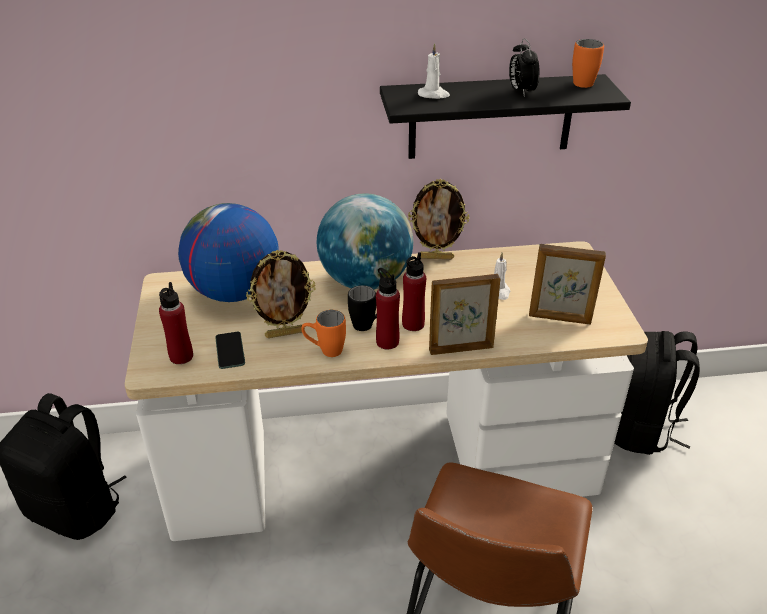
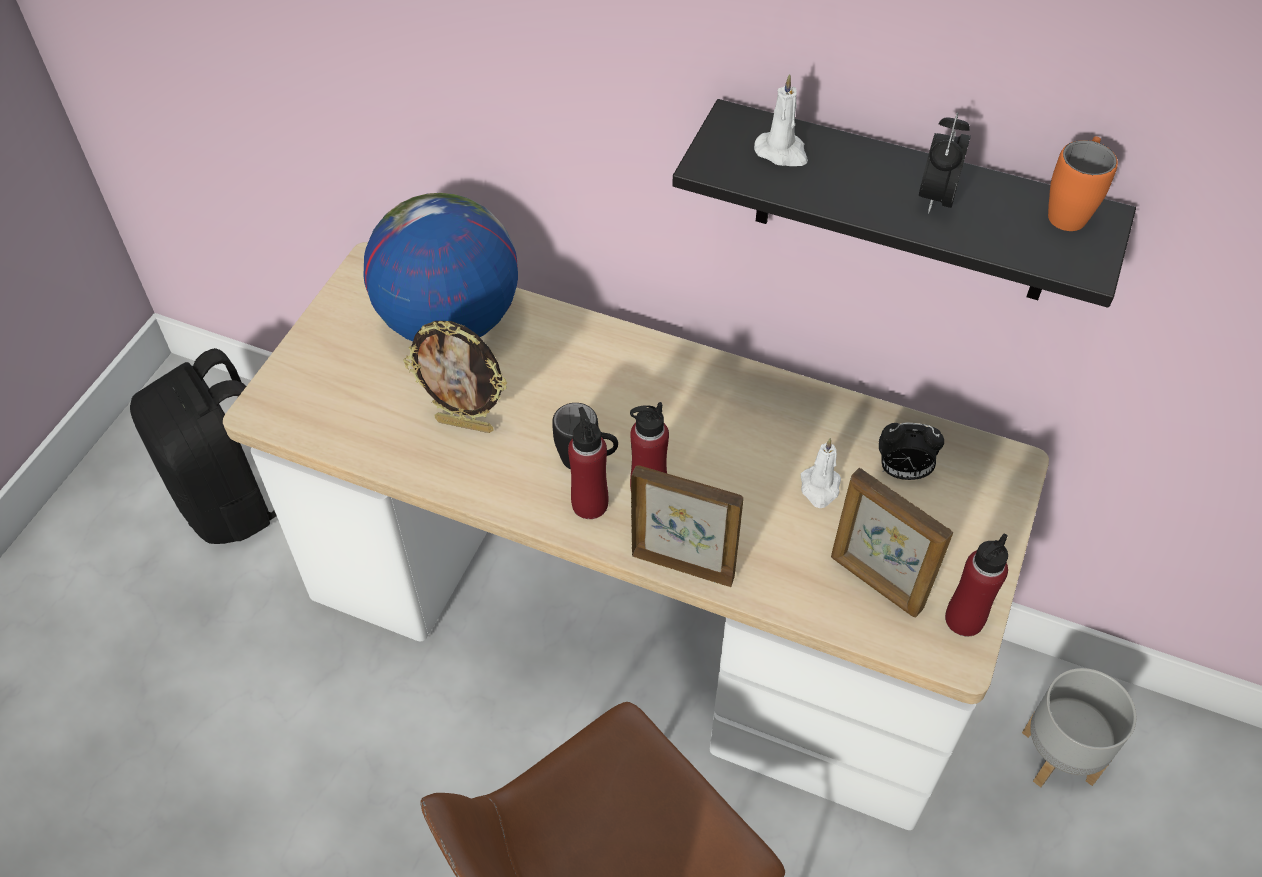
camera: 30 degrees right, 15 degrees up
(181, 356) = (314, 402): red bottle -> red bottle (964, 619)
(230, 350) = (378, 421): phone -> none
(325, 350) = (496, 479): orange mug -> none
(366, 281) = (639, 380): globe -> none
(436, 257) = (775, 380): picture frame -> none
(530, 271) = (902, 472): none -> alarm clock
(639, 428) = (1059, 757): black backpack -> grey planter

